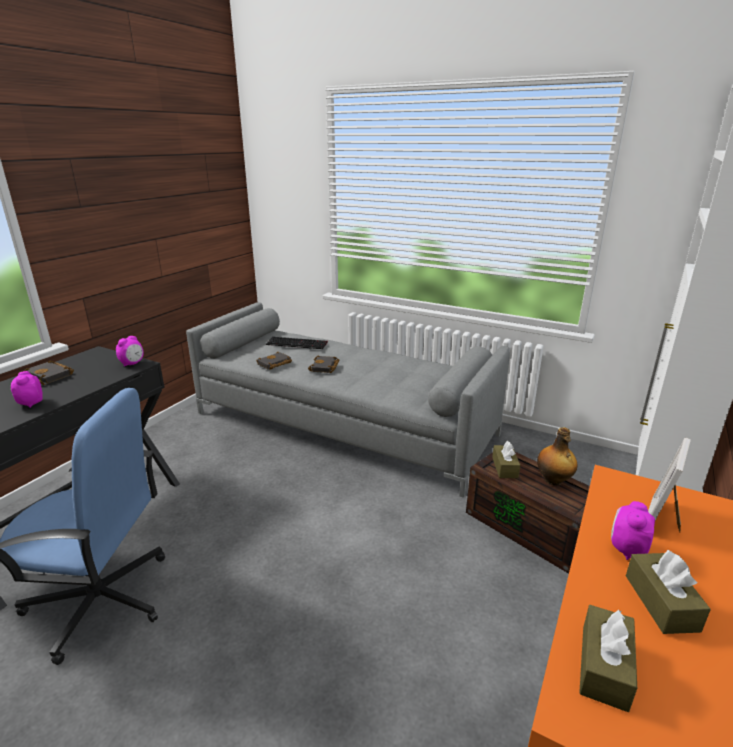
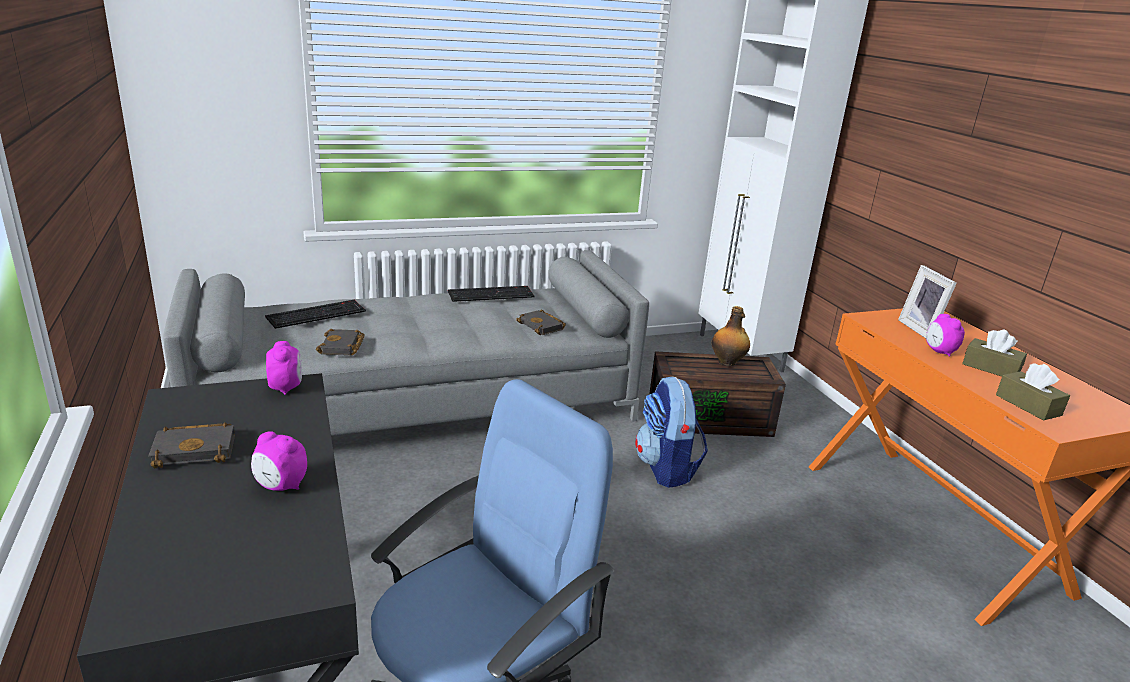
camera: 50 degrees left, 0 degrees up
(325, 367) = (417, 330): black book -> black book (542, 326)
(412, 360) = (491, 294): none -> keyboard
(428, 541) = (666, 468): none -> backpack
(504, 467) = (685, 367): brown tissue box -> none

